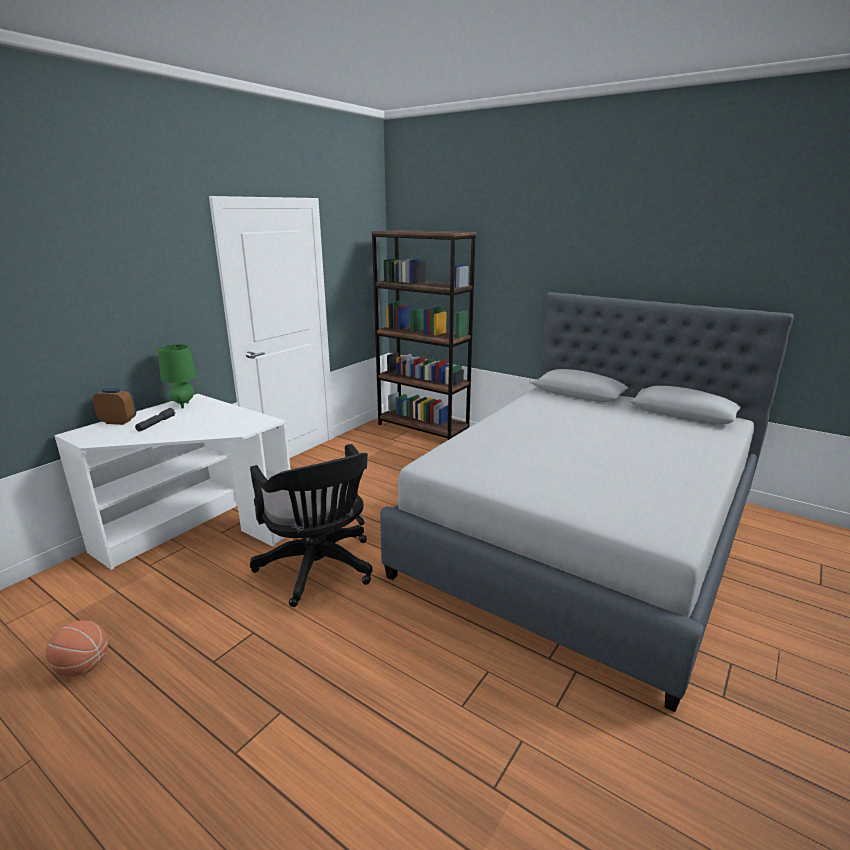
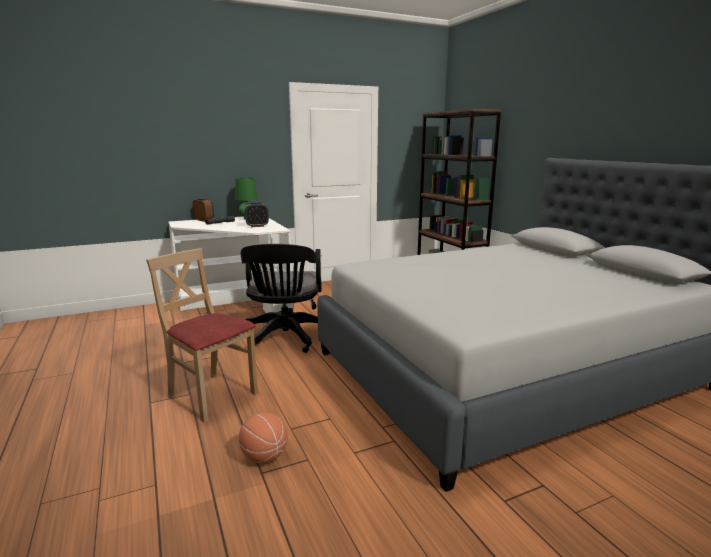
camera: 30 degrees right, 5 degrees down
(84, 667) = (127, 346): basketball -> basketball (264, 457)
(225, 420) = (257, 226): none -> alarm clock
(314, 701) = (211, 396): none -> beige chair

